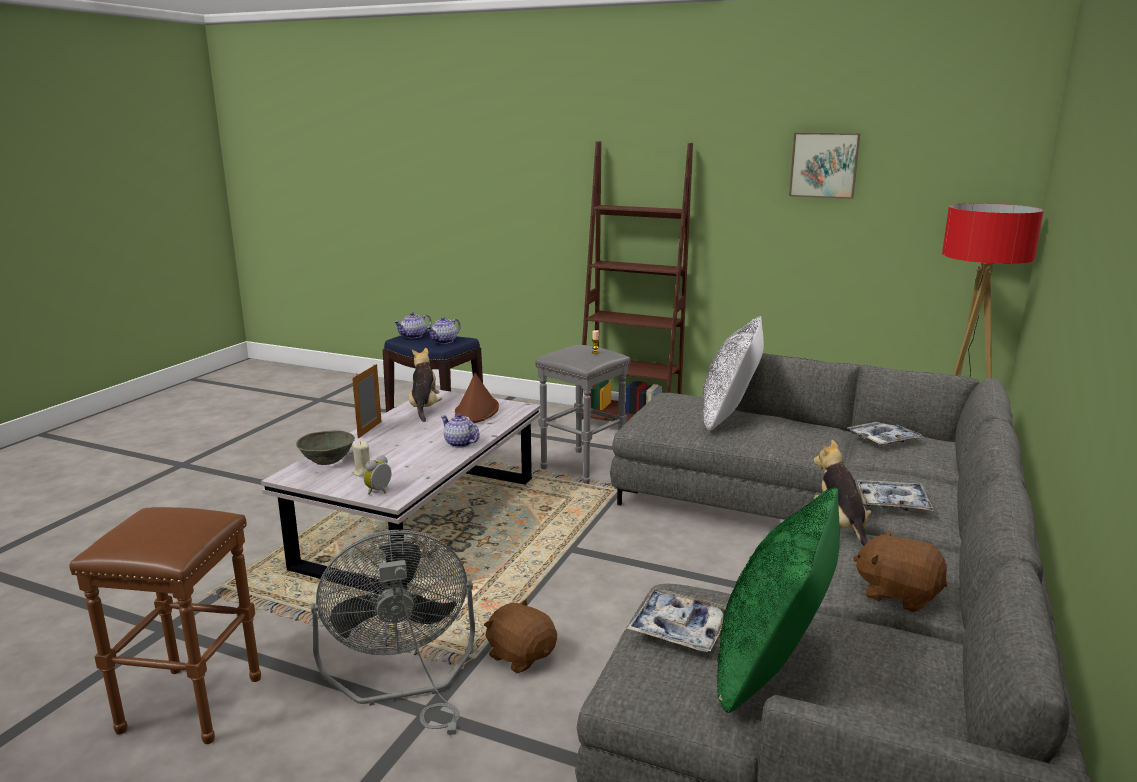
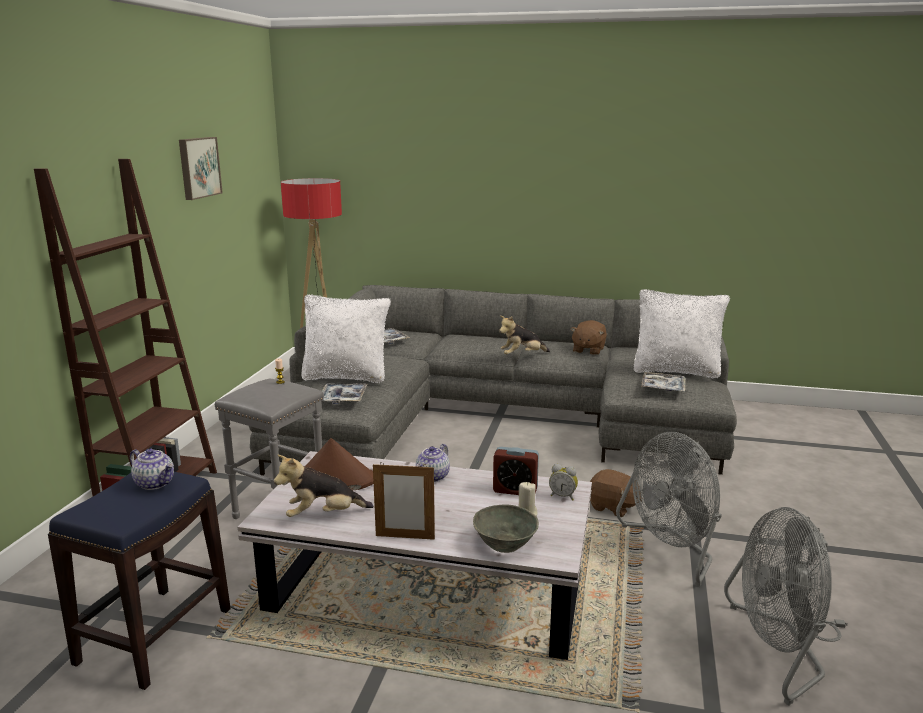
camera: 100 degrees left, 0 degrees up
(188, 705) = (783, 647): brown stool -> grey fan
(409, 472) = (515, 490): none -> alarm clock
(413, 336) = (109, 513): teapot -> none
(521, 655) = (613, 507): brown plush toy -> brown plush toy turned 90 degrees counterclockwise
(771, 672) = (676, 372): green pillow -> white pillow
(892, 502) = (486, 344): tray -> tray (343, 398)

